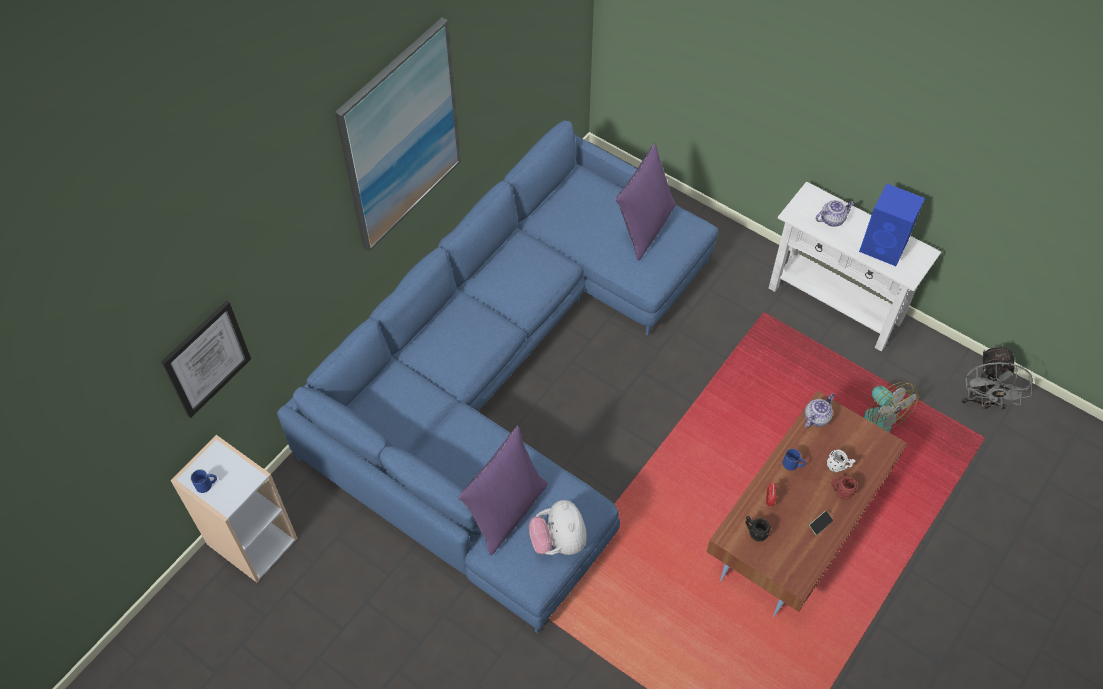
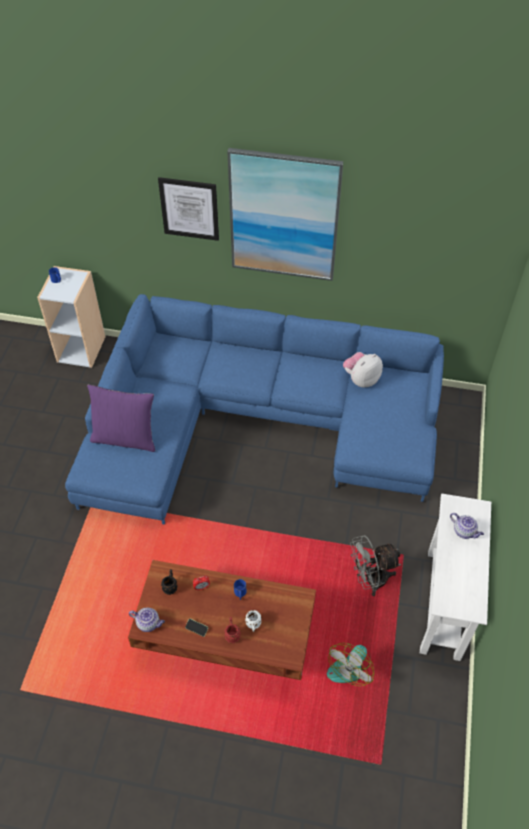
camera: 65 degrees right, 5 degrees down
(206, 359) = (95, 218): picture -> picture (189, 208)
(558, 541) = (115, 474): plush toy -> plush toy (361, 379)
(644, 227) = (397, 430): purple pillow -> none
(816, 417) = (291, 597): teapot -> teapot (149, 623)
(884, 247) = (461, 578): blue speaker -> none
(983, 402) = (417, 753): grey fan -> grey fan (370, 580)

